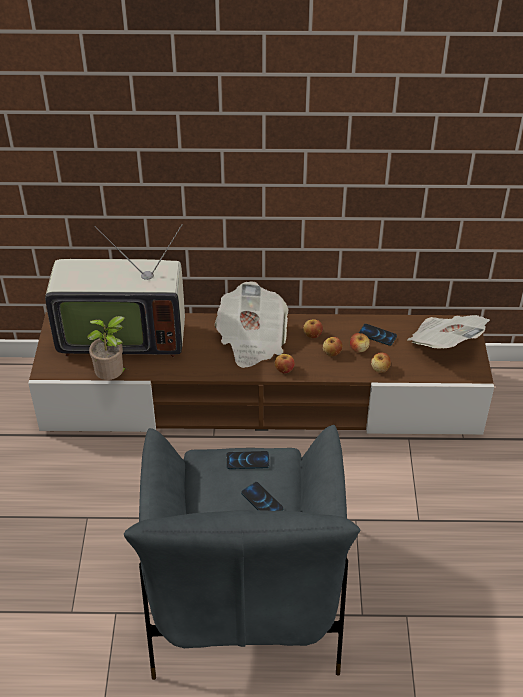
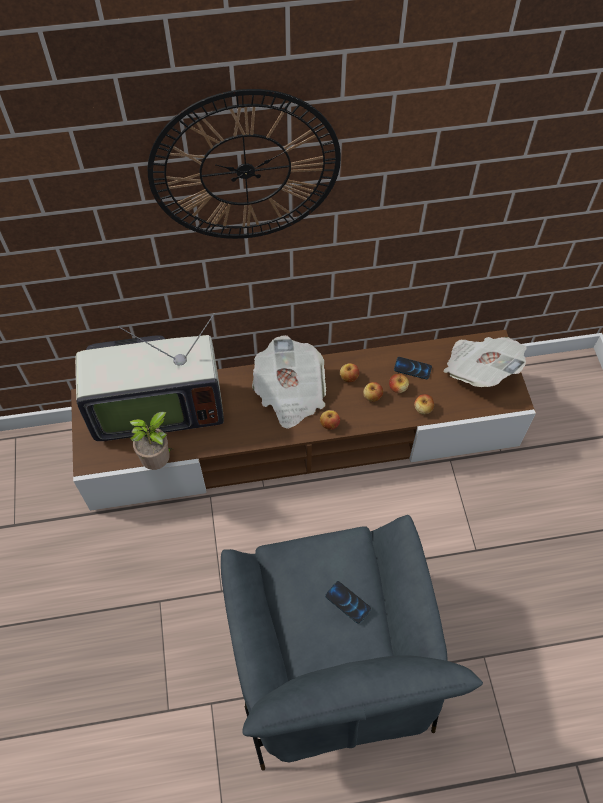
camera: 10 degrees left, 15 degrees up
(223, 91) = (245, 170): none -> wall clock
(247, 461) = (323, 556): phone -> none

